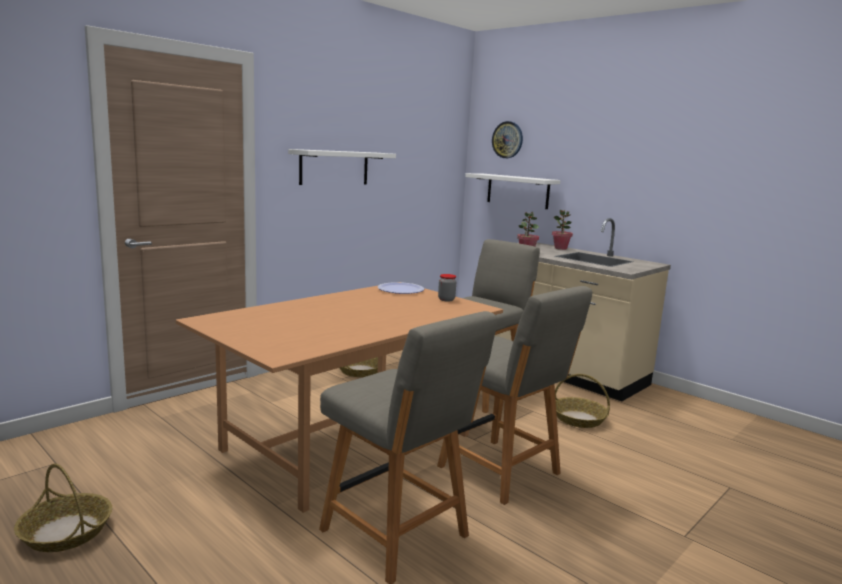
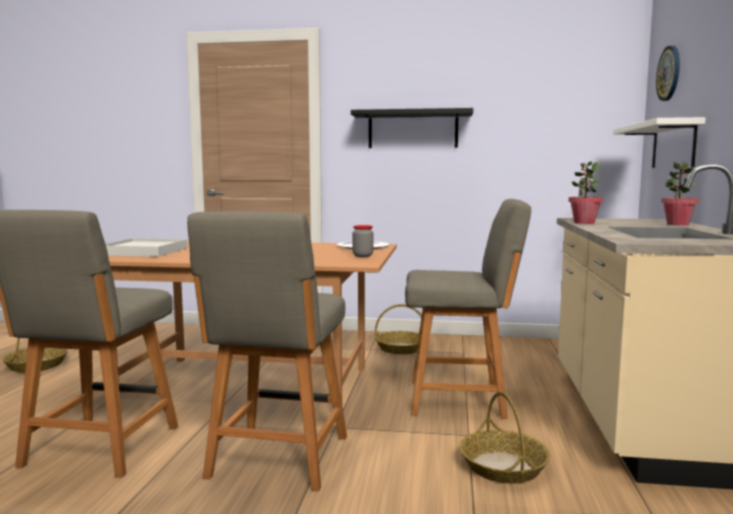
camera: 55 degrees right, 5 degrees down
(284, 336) = (144, 251): none -> white tray
(334, 167) = (413, 130): white shelf -> black shelf

